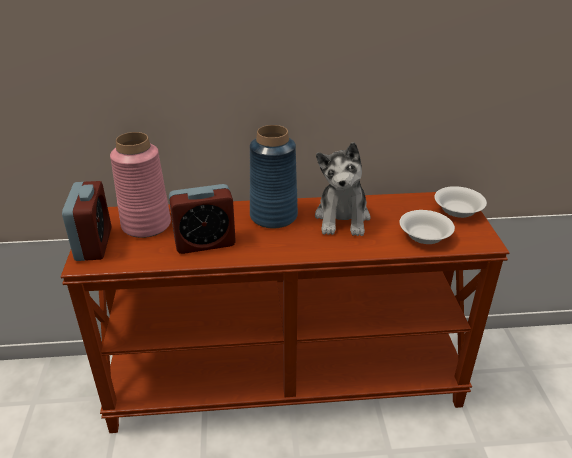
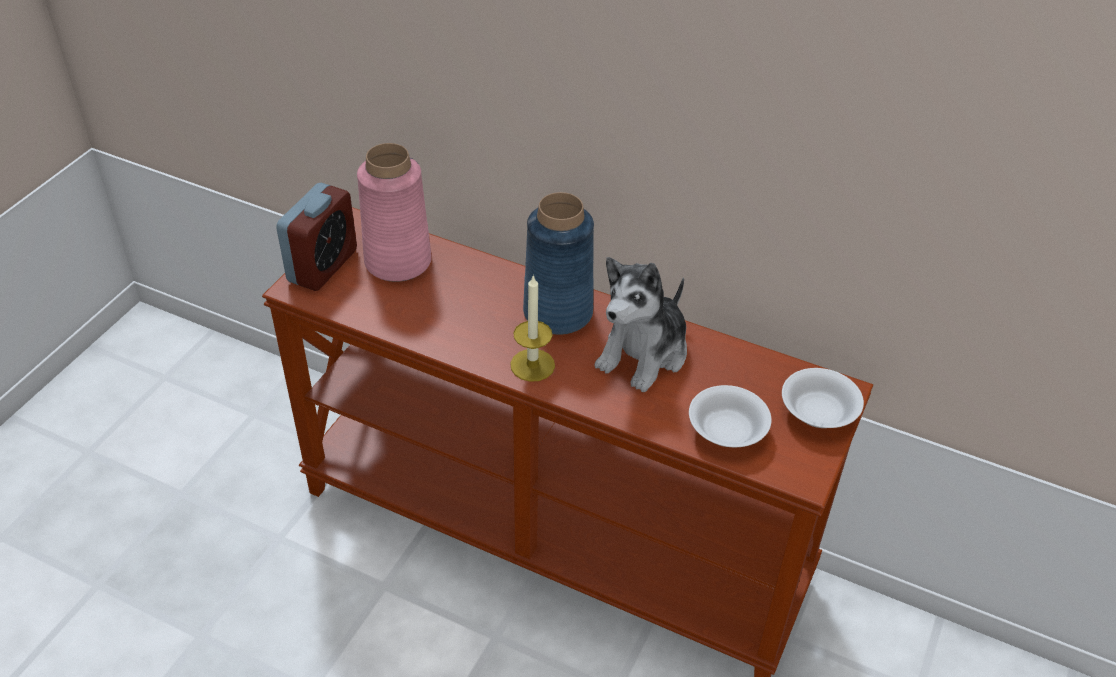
camera: 30 degrees right, 10 degrees up
(205, 243) = (444, 317): alarm clock -> none
(285, 247) = (532, 365): none -> candle

